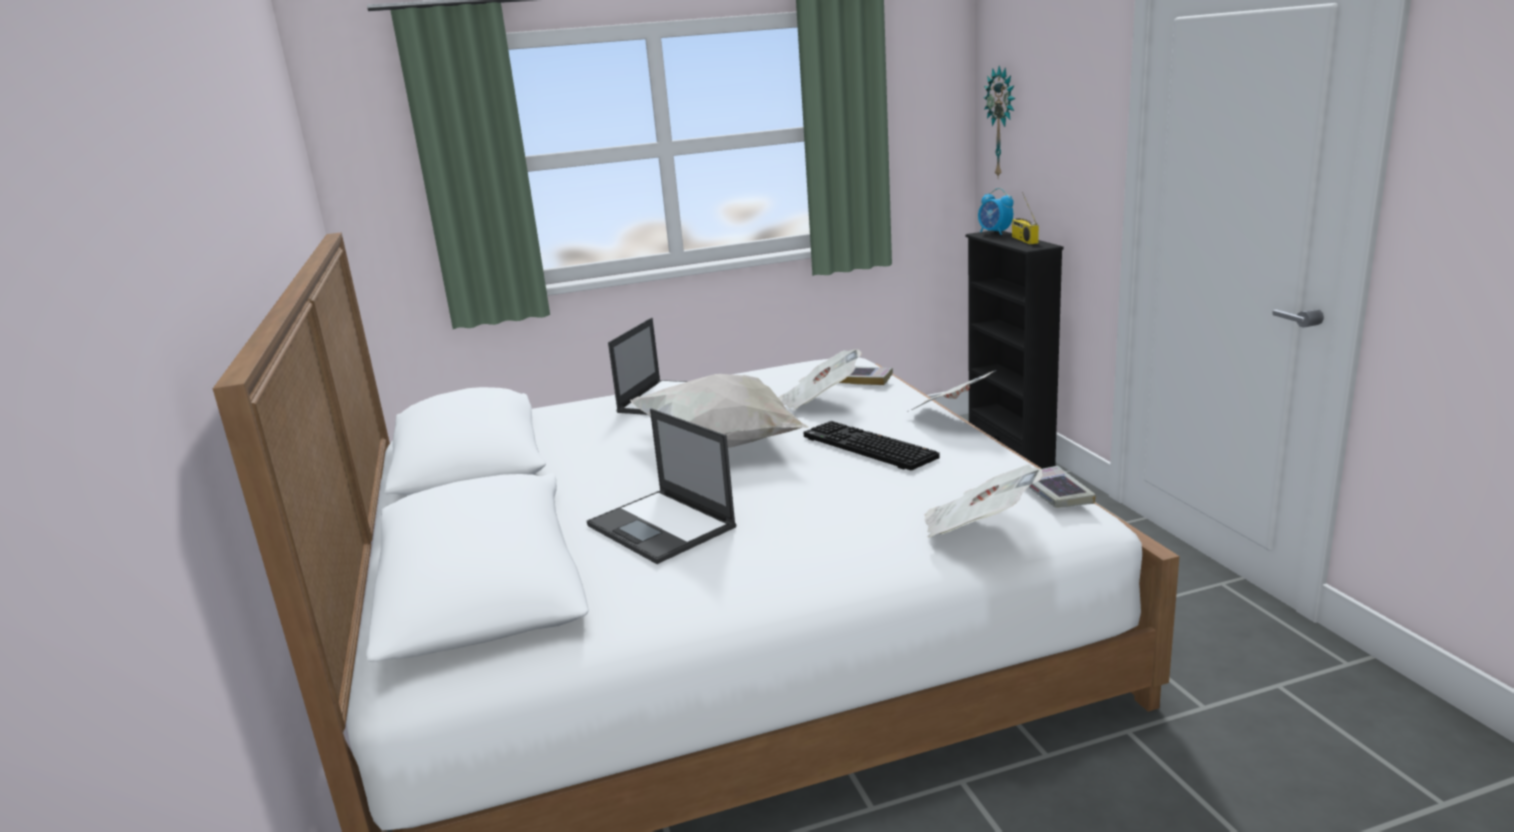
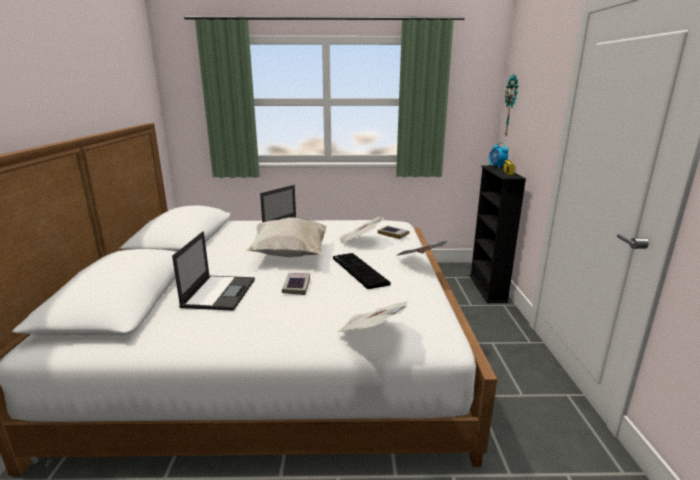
camera: 15 degrees right, 0 degrees up
(662, 527) = (219, 292): laptop -> laptop turned 150 degrees counterclockwise
(1055, 493) = (436, 321): book -> book (296, 286)

